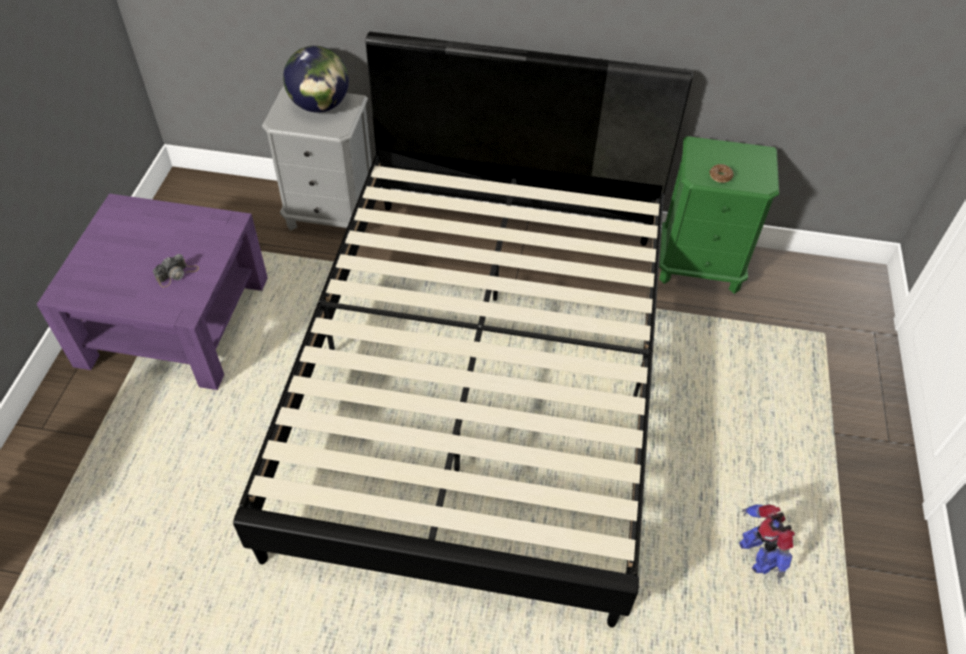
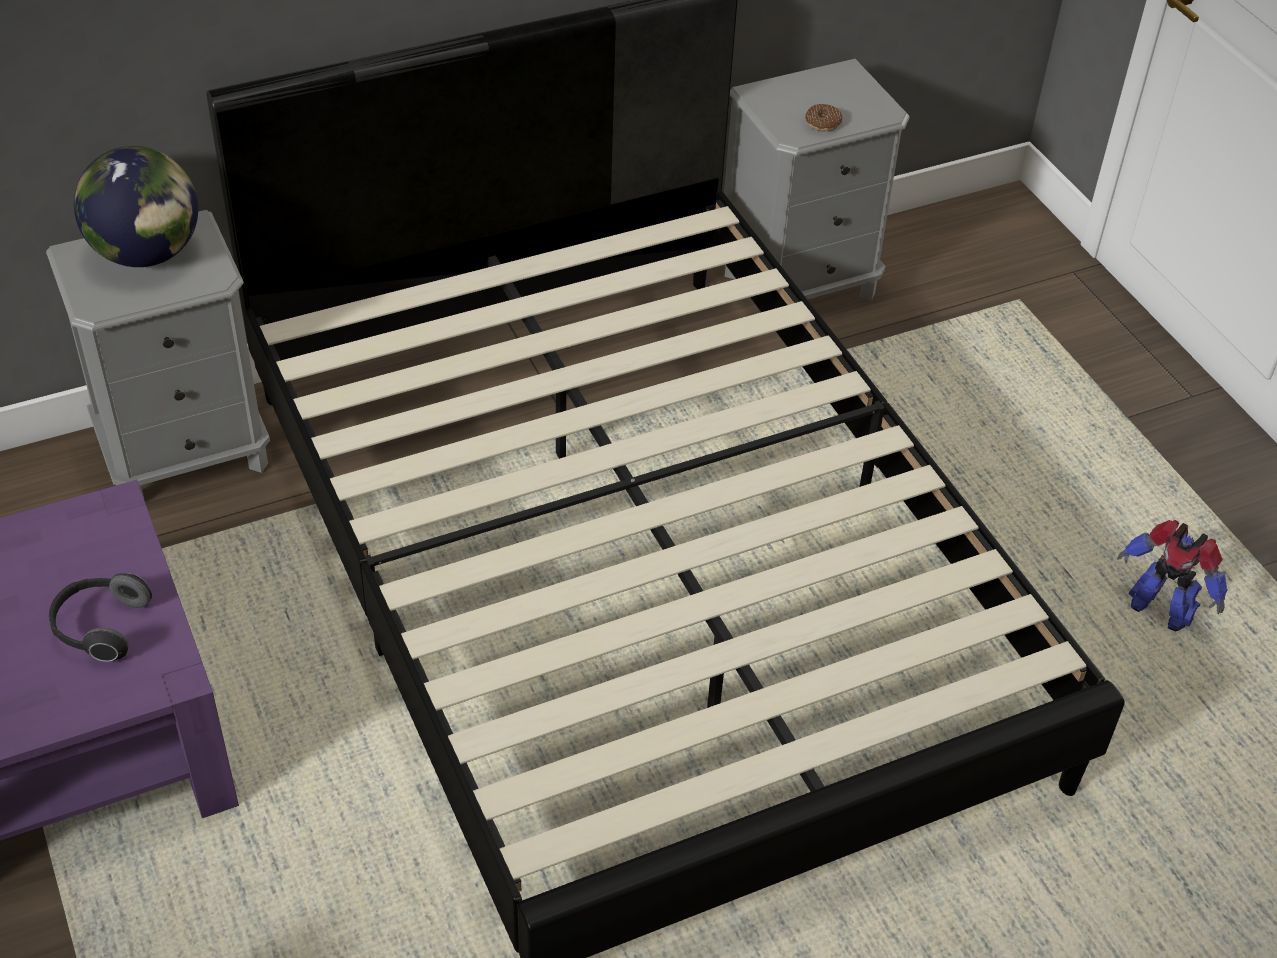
camera: 35 degrees left, 5 degrees down
(177, 274) = (100, 628): camera -> headphones
(699, 266) = (798, 283): green nightstand -> grey nightstand

